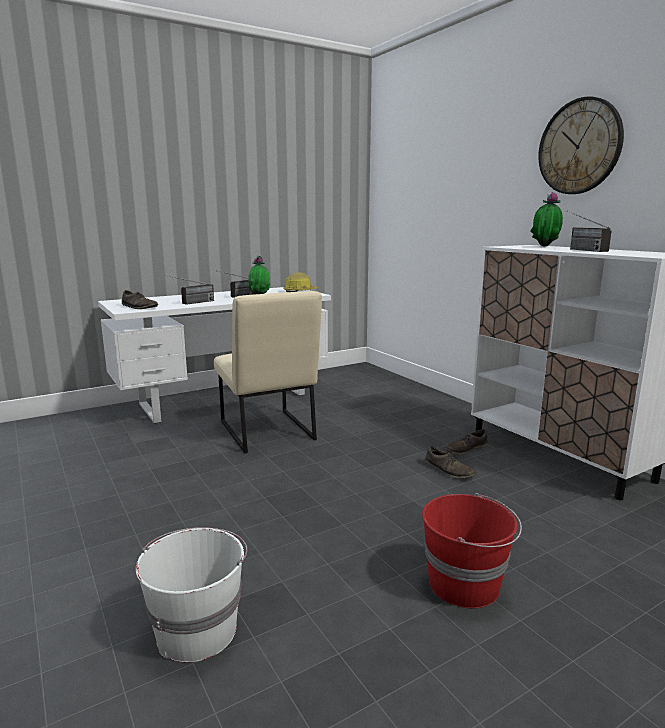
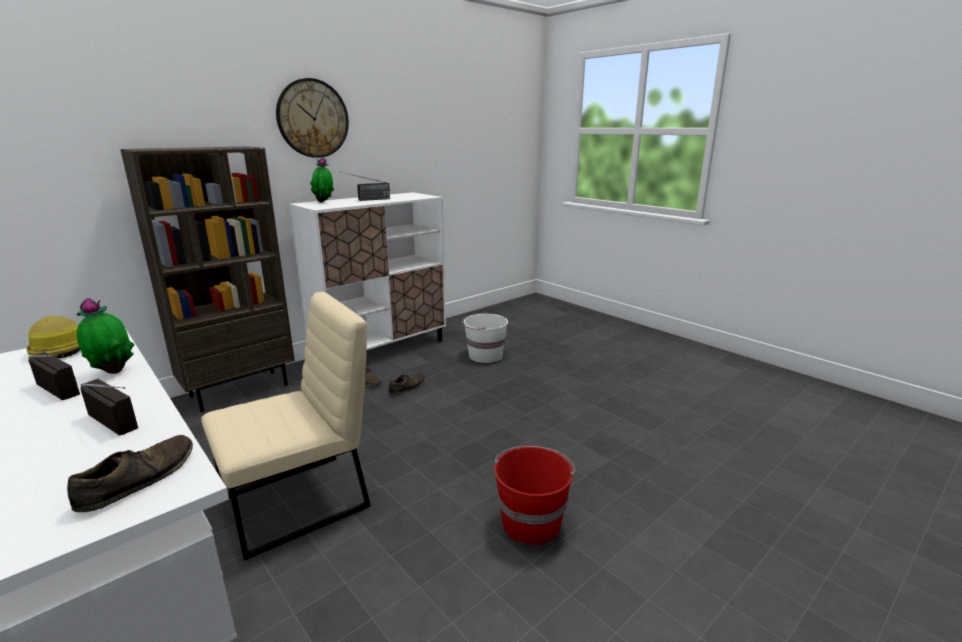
camera: 100 degrees left, 5 degrees up
(197, 629) = (641, 466): white bucket -> white bucket (484, 355)
(438, 402) = (240, 390): none -> brown bookcase
(465, 584) = (545, 385): red bucket -> red bucket (531, 521)

